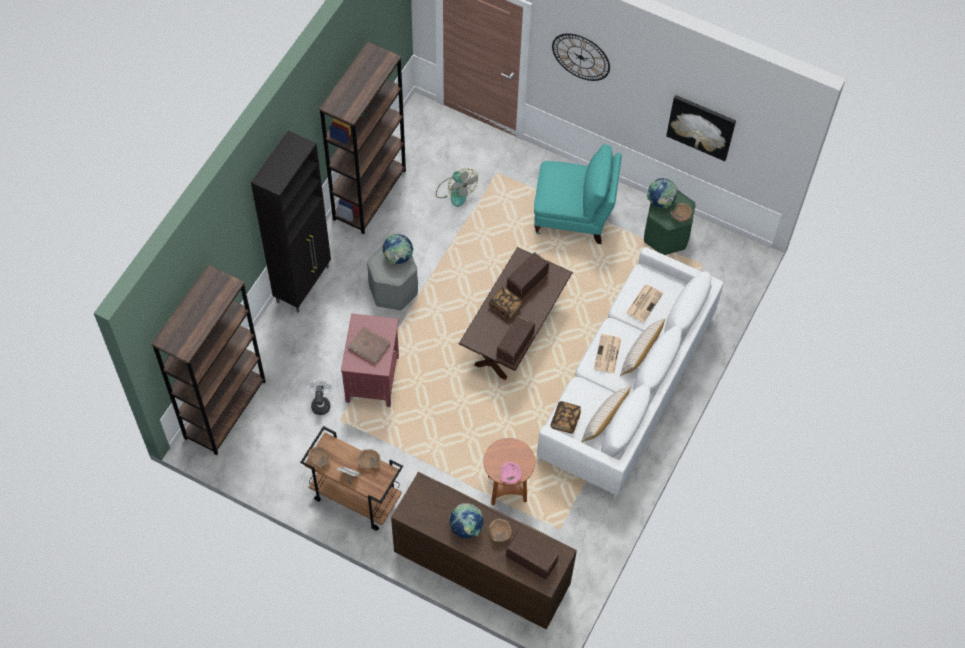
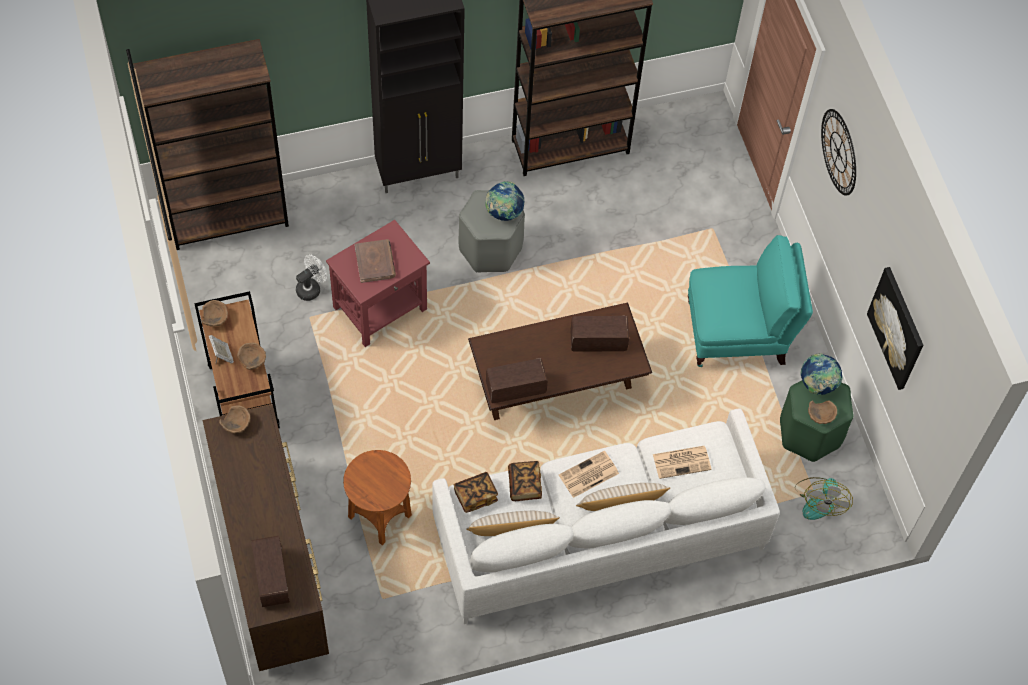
camera: 45 degrees right, 0 degrees up
(455, 191) = (653, 212): fan -> fan (819, 500)
(466, 527) = (253, 493): globe -> none
(500, 534) = (274, 528): brown bowl -> brown bowl (236, 425)
(505, 307) = (550, 345): book -> book (524, 485)
(510, 477) = (361, 495): pink bowl -> none
(574, 216) = (739, 333): turquoise armchair -> turquoise armchair turned 60 degrees counterclockwise

